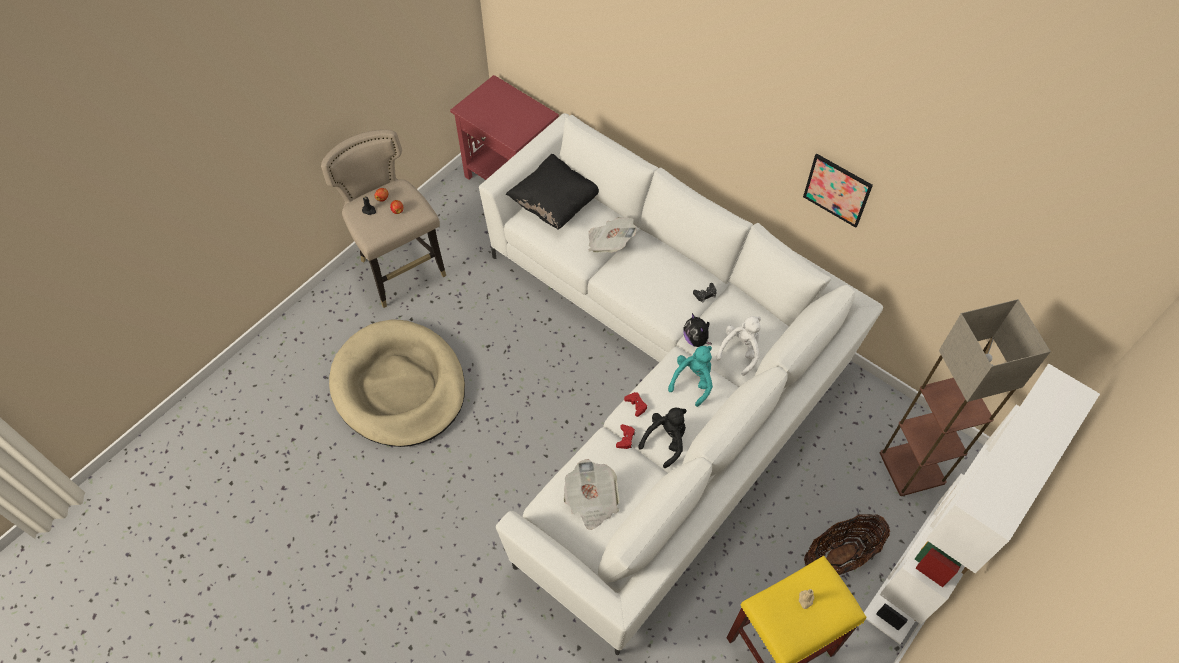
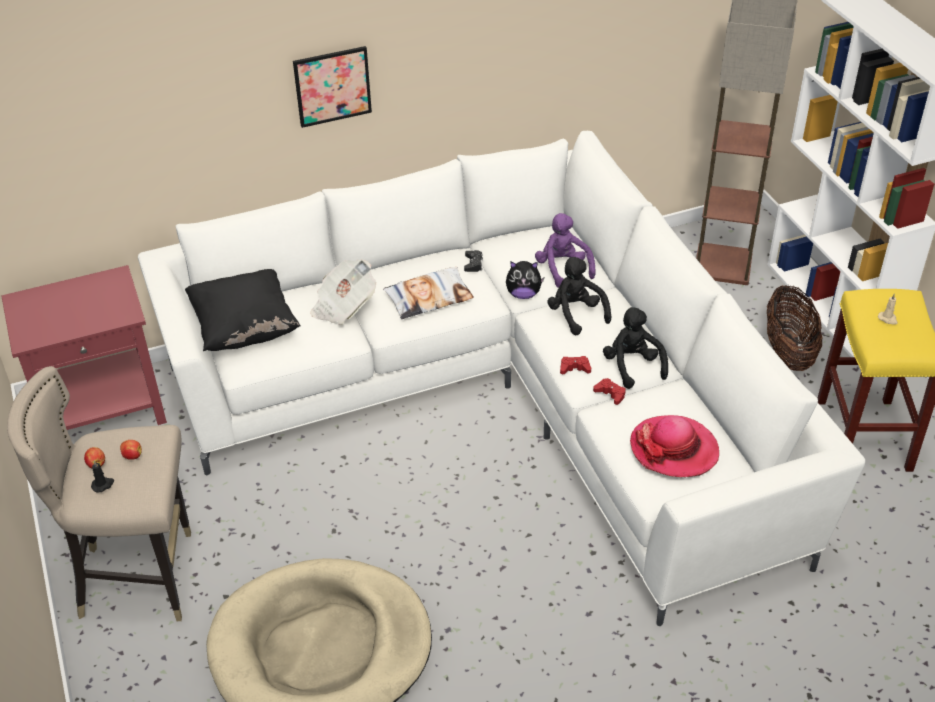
camera: 60 degrees left, 15 degrees down
(591, 501) = (674, 449): newspaper -> hat
(651, 286) = (429, 298): none -> pillow
(693, 381) = (576, 314): turquoise plush toy -> black plush toy
(740, 351) = (562, 269): white plush toy -> purple plush toy
(837, 190) = (510, 53): picture -> picture (332, 86)

